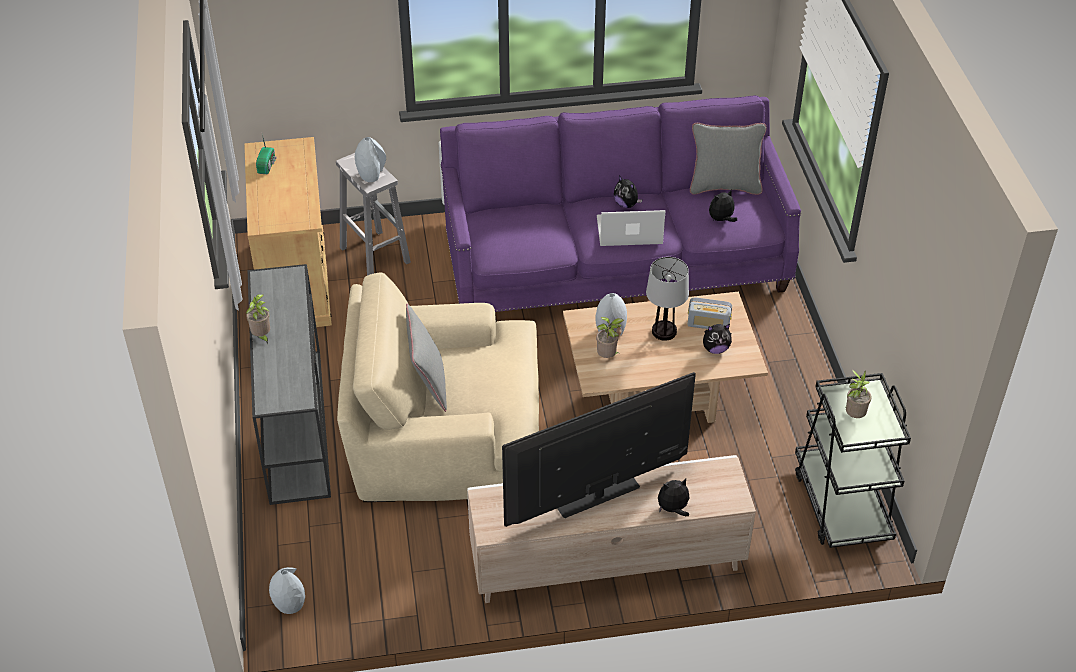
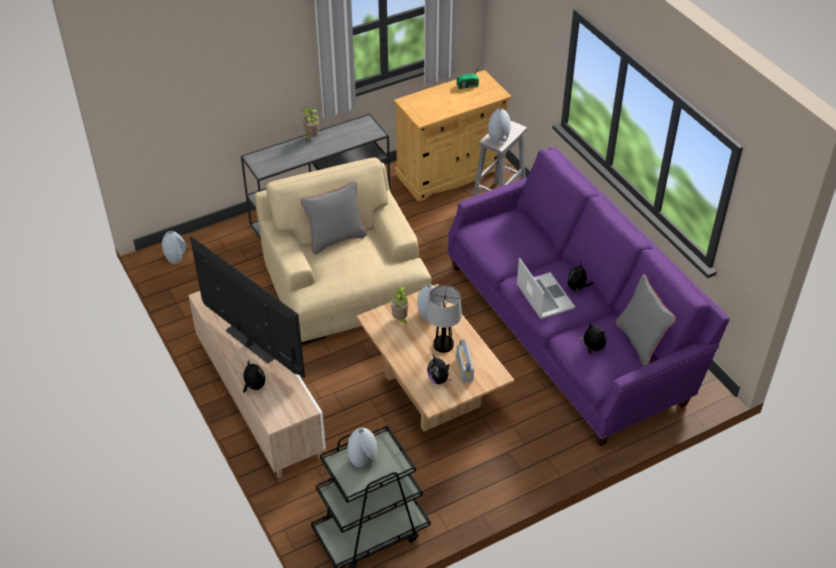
camera: 70 degrees right, 0 degrees up
(853, 415) = (363, 459): potted plant -> grey vase

